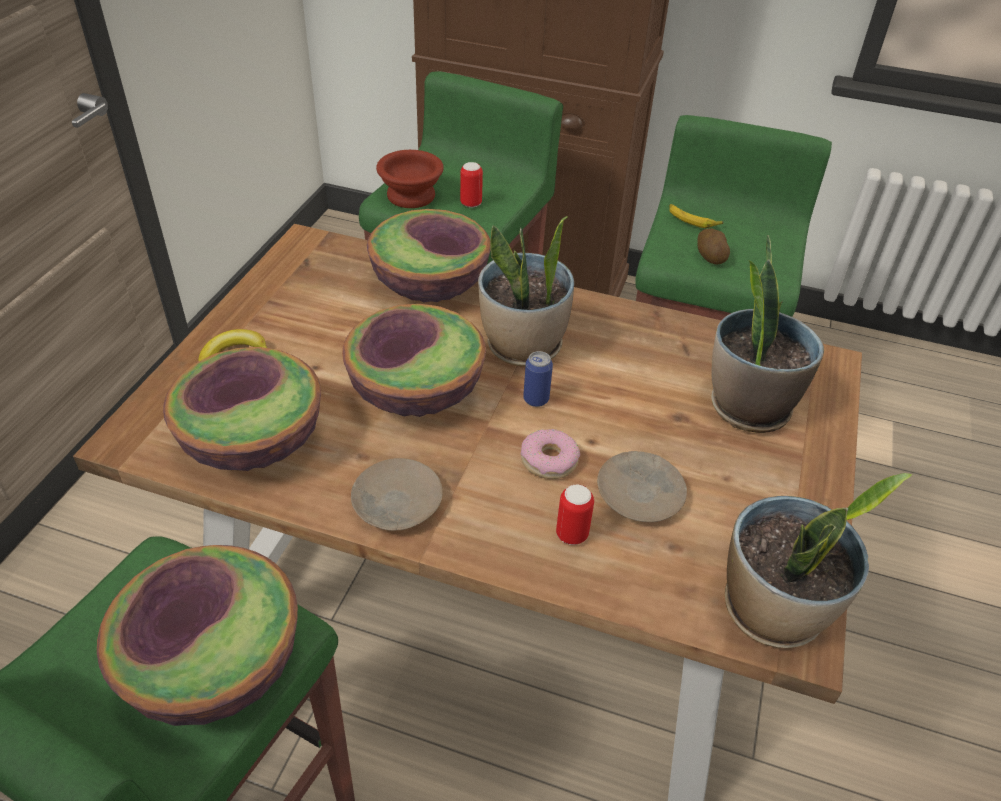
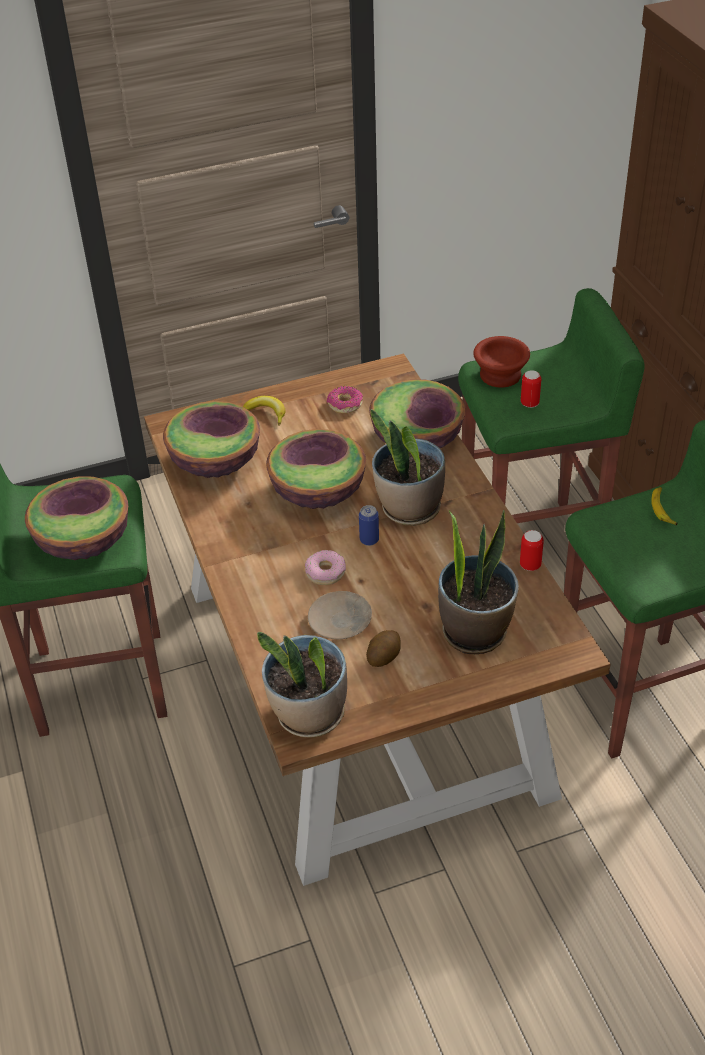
camera: 55 degrees right, 0 degrees up
(309, 297) = (345, 404): none -> donut
(396, 503) = (231, 536): beige plate -> none
(572, 534) = (280, 610): can -> can (530, 565)
(709, 257) = (627, 540): potato -> potato (383, 656)

